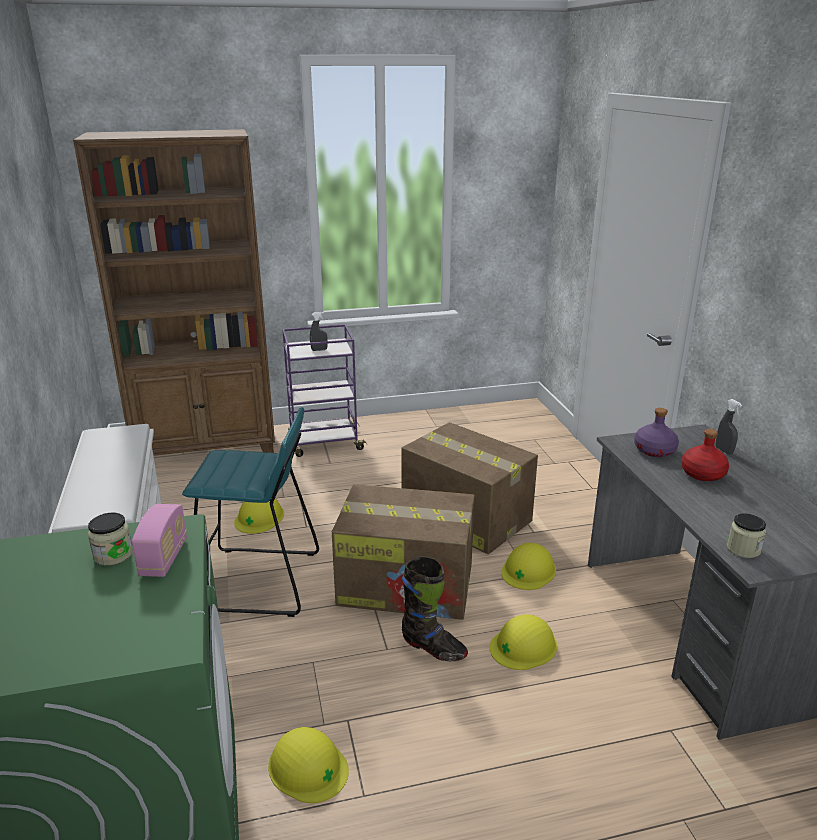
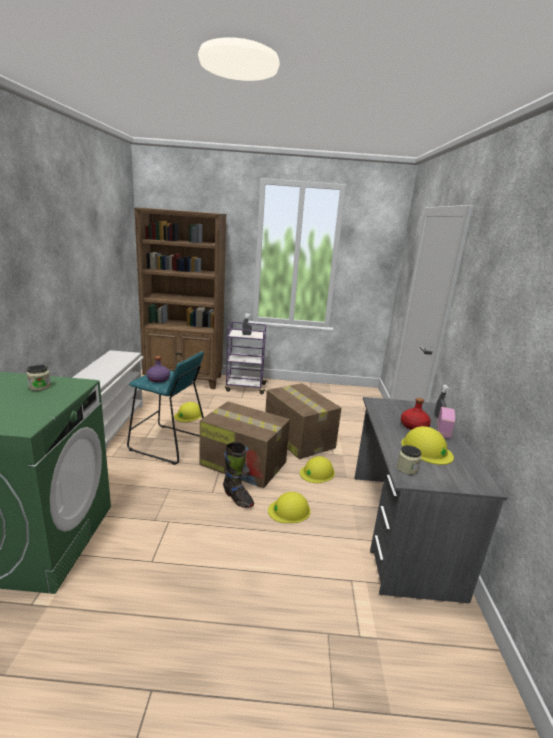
camera: 15 degrees right, 5 degrees down
(164, 558) = (60, 393): radio -> radio (443, 431)
(308, 767) = (133, 538): yellow hard hat -> yellow hard hat (426, 449)
(654, 451) = (393, 409): purple bottle -> purple bottle (158, 379)

